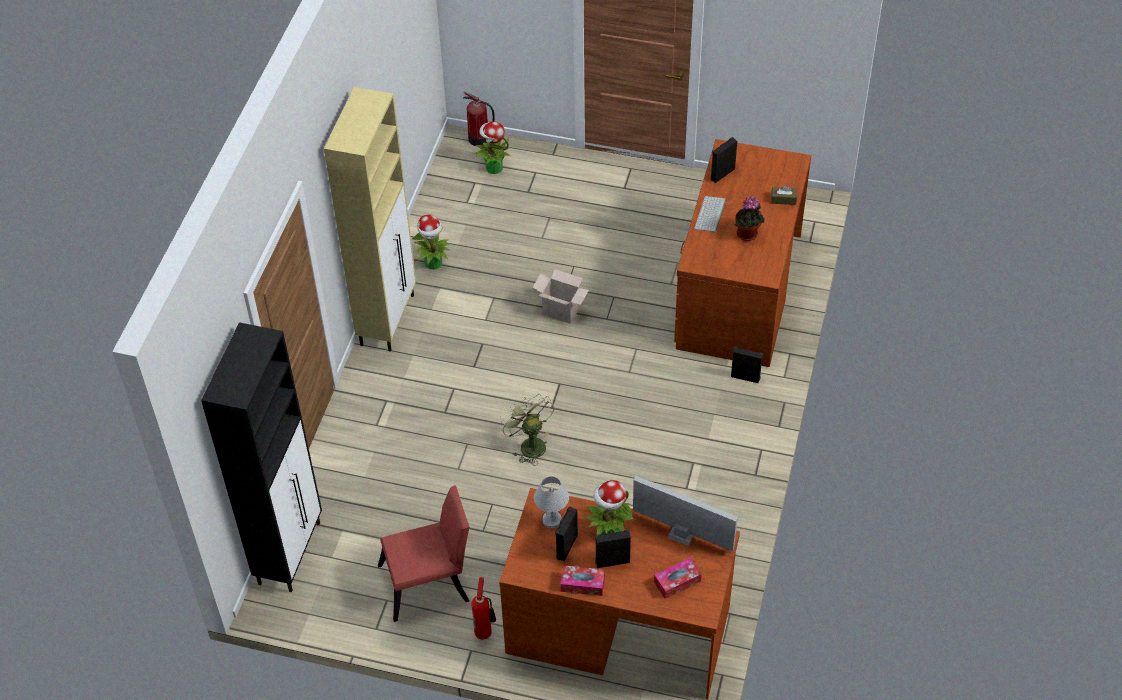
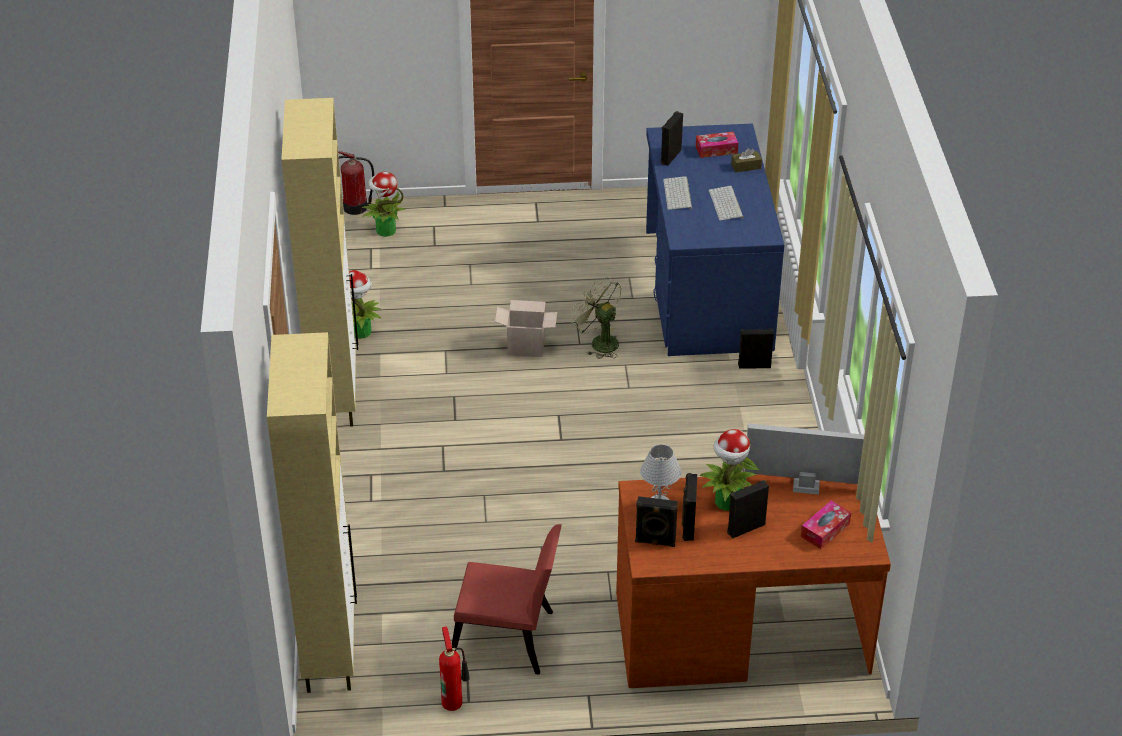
camera: 20 degrees left, 10 degrees down
(290, 552) = (330, 650): black cabinet -> beige cabinet
(430, 582) = (508, 640): red chair -> red chair turned 45 degrees clockwise
(485, 631) = (594, 672): fire extinguisher -> fire extinguisher (453, 701)
(529, 444) = (553, 479): green fan -> green fan (599, 342)
(533, 554) = (655, 542): none -> black speaker
(582, 584) = (725, 557): tissue box -> tissue box (716, 150)
(738, 291) = (706, 290): brown desk -> blue desk
(748, 235) = (727, 204): potted plant -> keyboard

